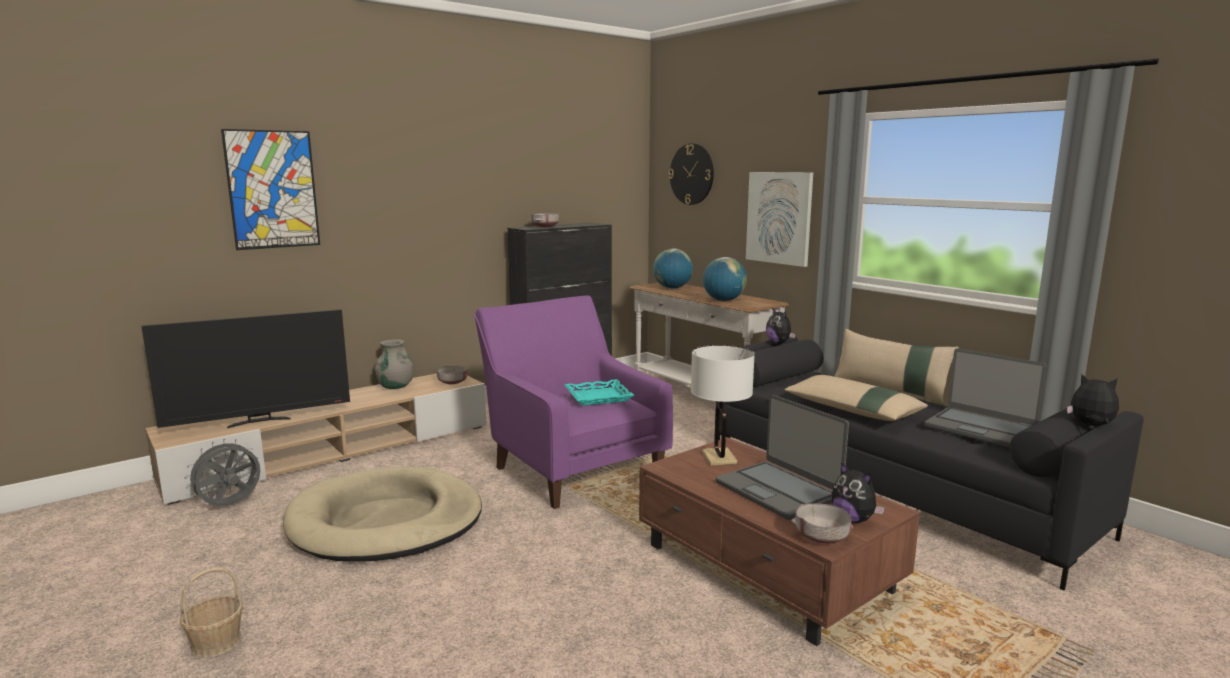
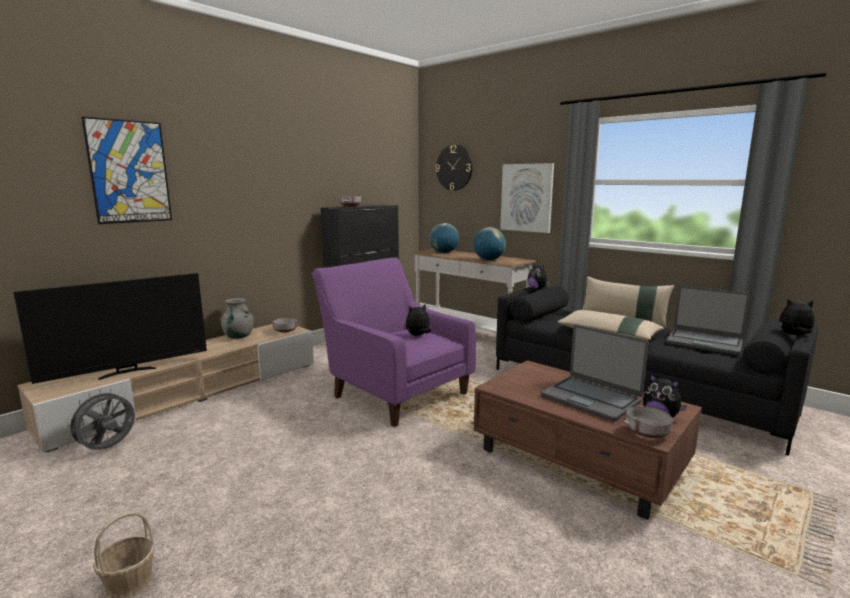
camera: 10 degrees left, 0 degrees up
(386, 522) = (256, 450): beige dog bed -> none
(598, 397) = (418, 335): turquoise tray -> plush toy
(719, 458) = (531, 376): white table lamp -> none

